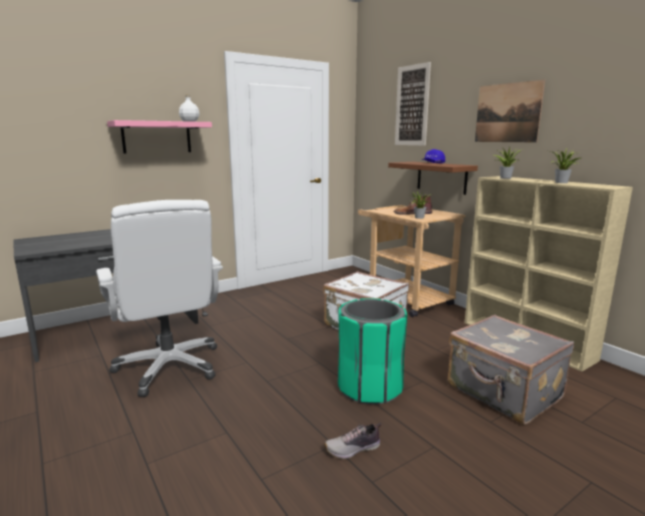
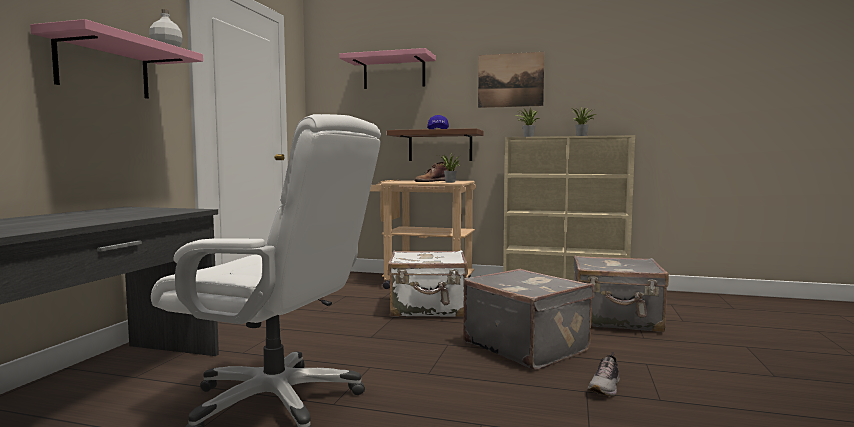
camera: 40 degrees left, 10 degrees down
(369, 387) = (526, 346): green trash can -> grey suitcase
(412, 105) = (394, 73): picture -> pink shelf

